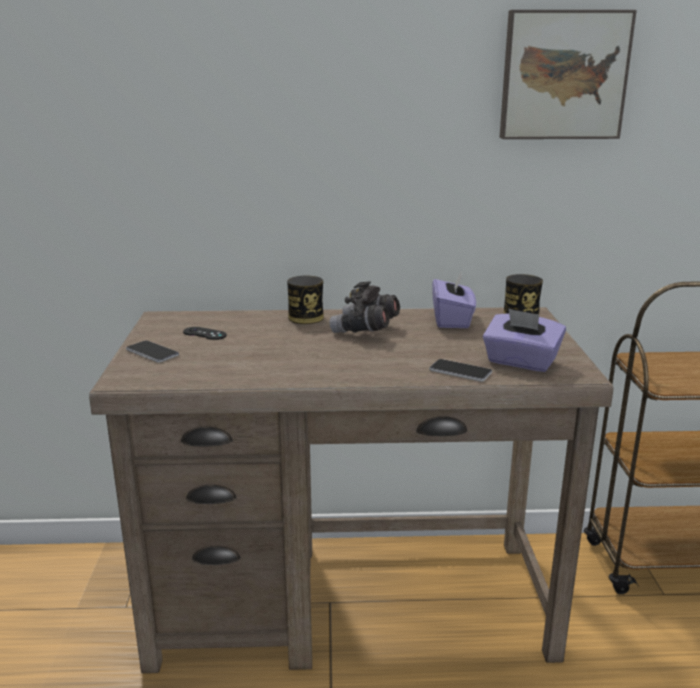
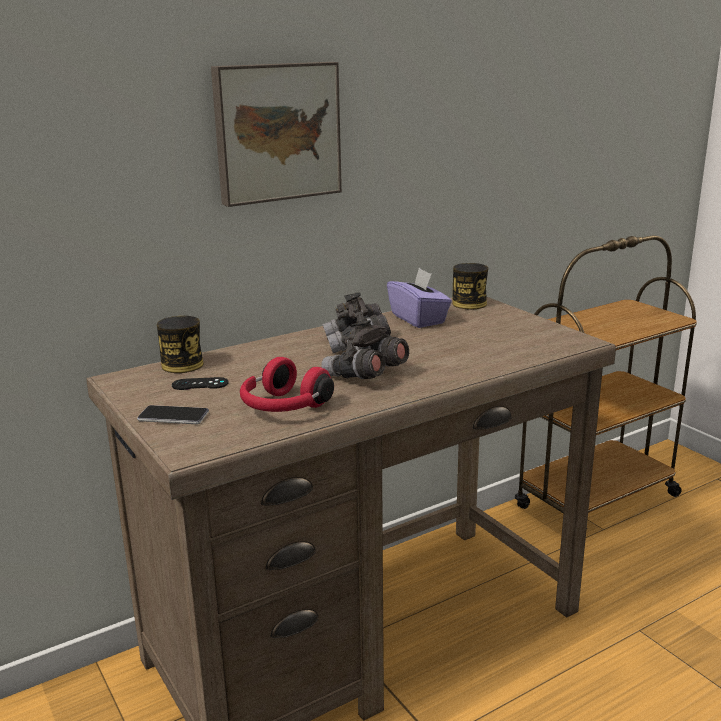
camera: 30 degrees left, 0 degrees up
(233, 366) = (283, 407): none -> red headphones
(306, 317) = (281, 345): can -> can (182, 365)
(331, 357) = (365, 376): none -> grey binoculars
(460, 371) = (492, 361): phone -> none
(521, 362) = (526, 342): purple tissue box -> none
(563, 75) = (473, 69): picture -> picture (276, 132)

